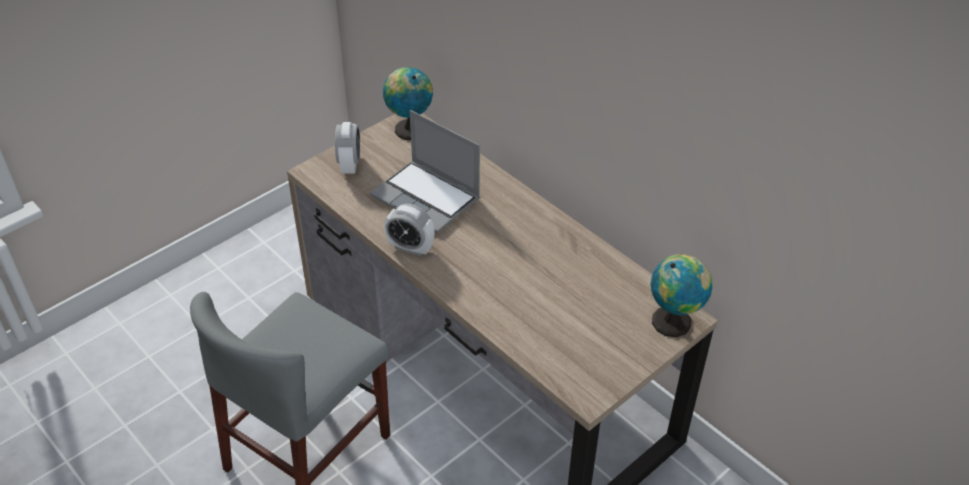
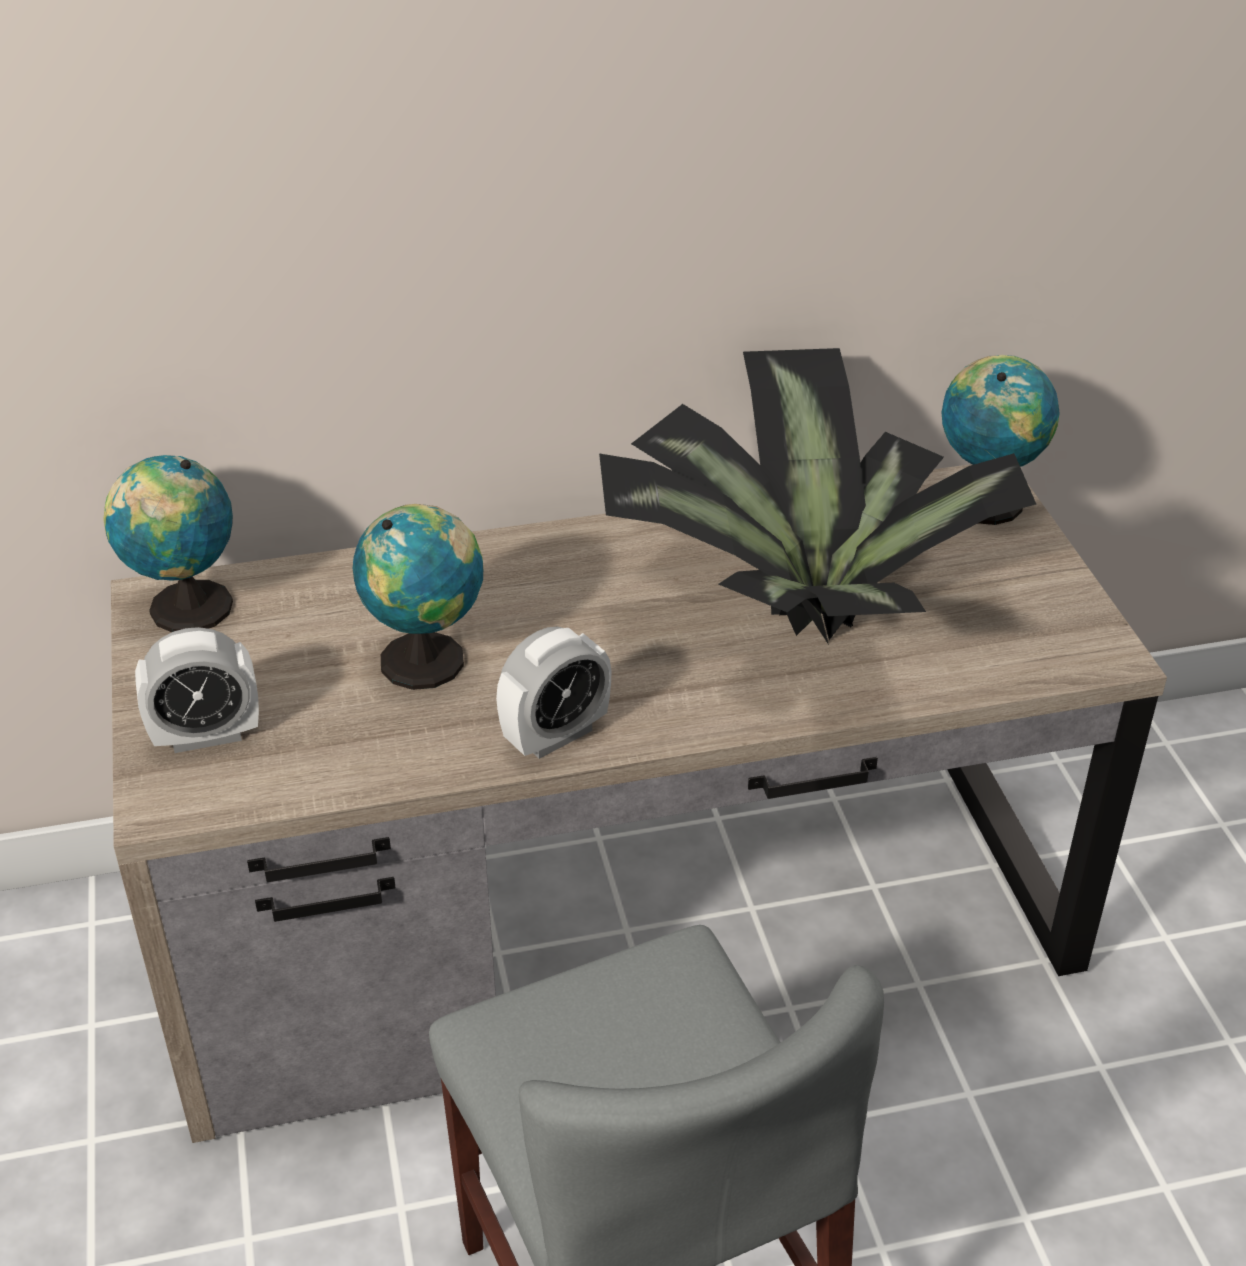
camera: 60 degrees left, 5 degrees down
(349, 165) = (206, 735): alarm clock -> alarm clock turned 135 degrees clockwise
(427, 198) = (428, 659): laptop -> globe
(543, 285) = (797, 602): none -> potted plant

